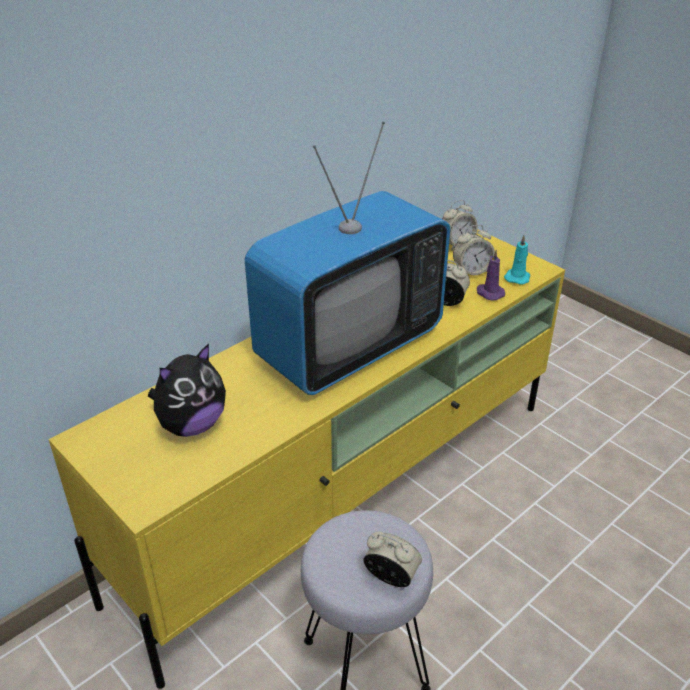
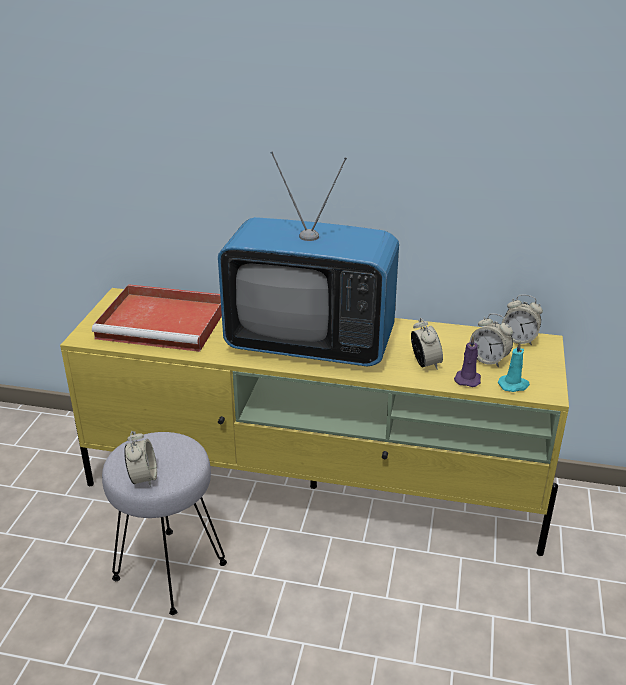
camera: 55 degrees right, 5 degrees down
(191, 425) = (165, 322): plush toy -> red tray

